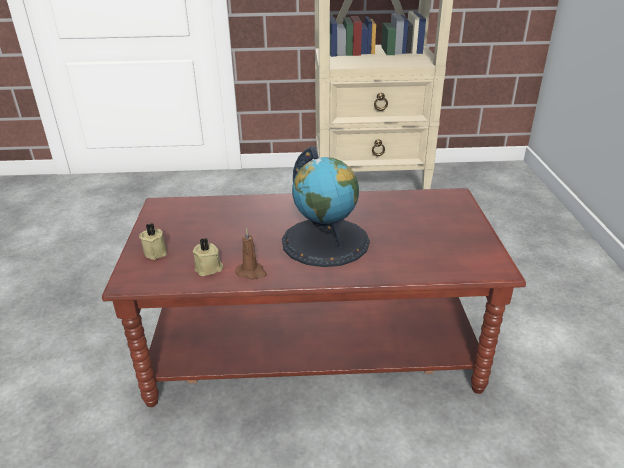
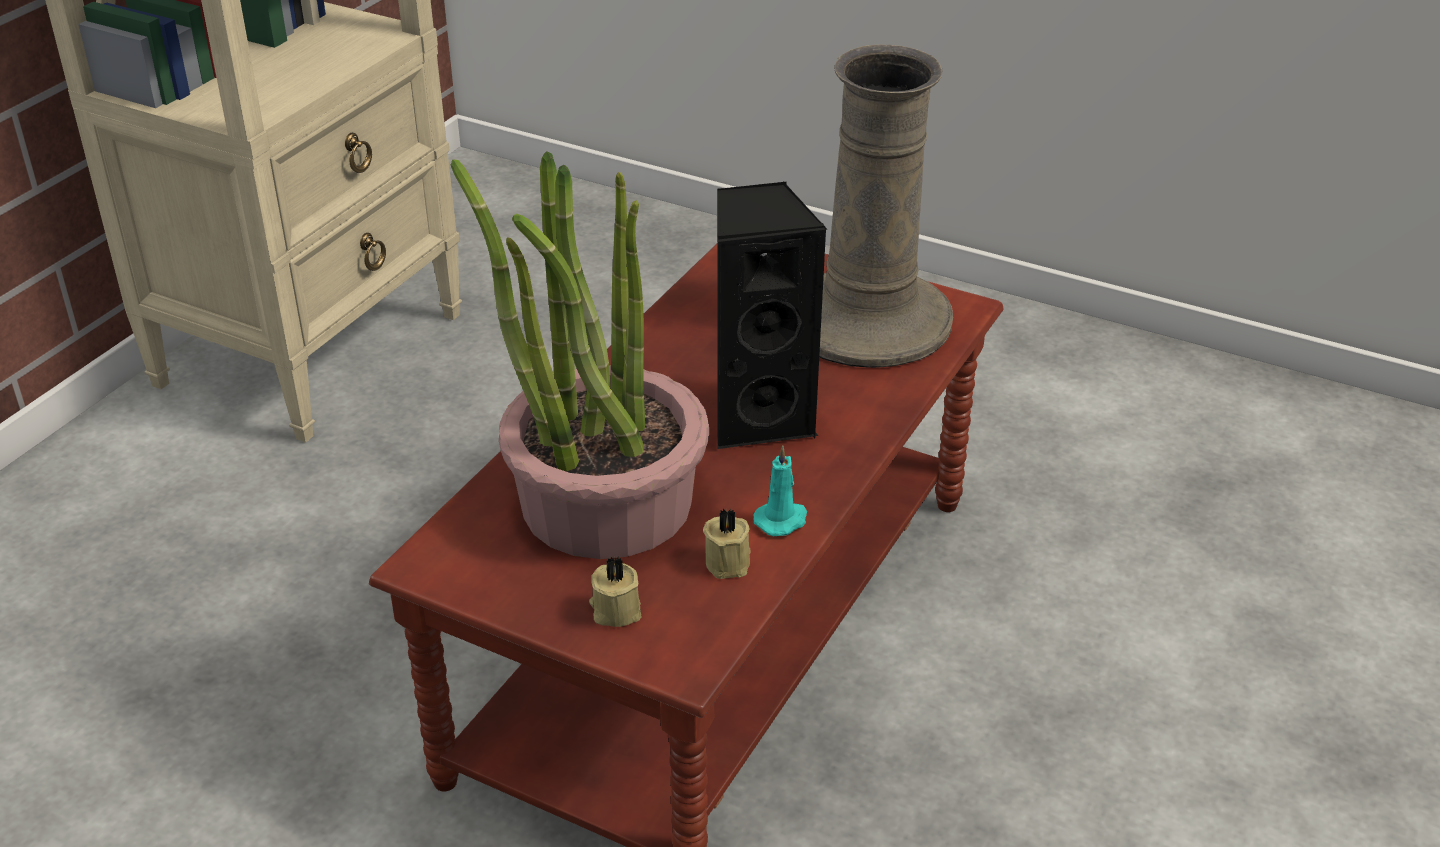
camera: 60 degrees left, 5 degrees up
(227, 225) = (604, 502): none -> potted plant
(252, 273) = (782, 520): brown candle -> turquoise candle
(325, 241) = (759, 417): globe -> black speaker
(442, 244) = (867, 320): none -> beige vase

